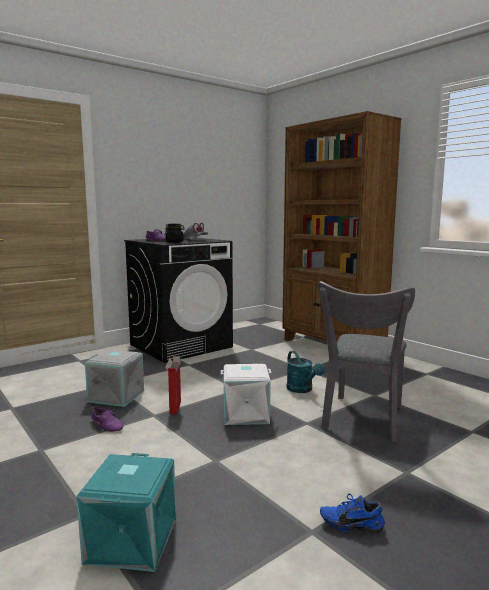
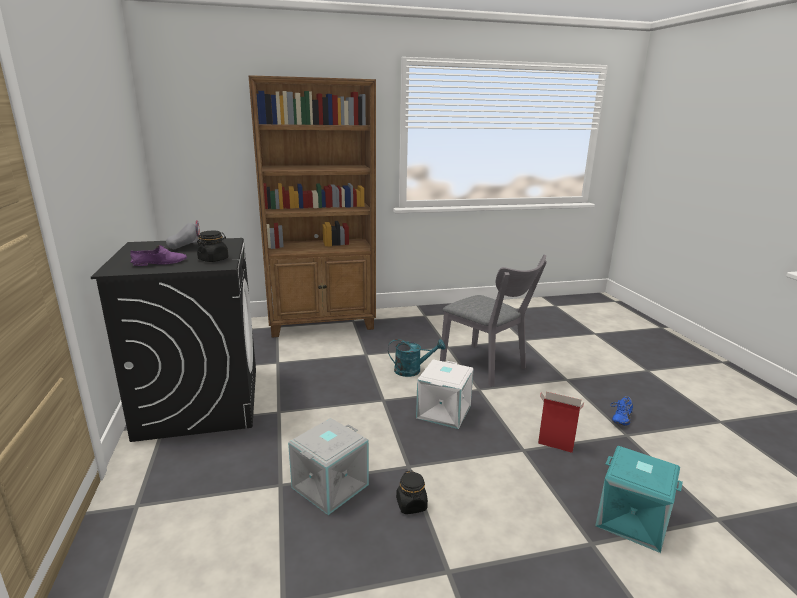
camera: 65 degrees left, 10 degrees up
(107, 425) = (411, 505): purple shoe -> black jar
(175, 407) = (398, 448): cardboard box -> cardboard box (554, 445)

